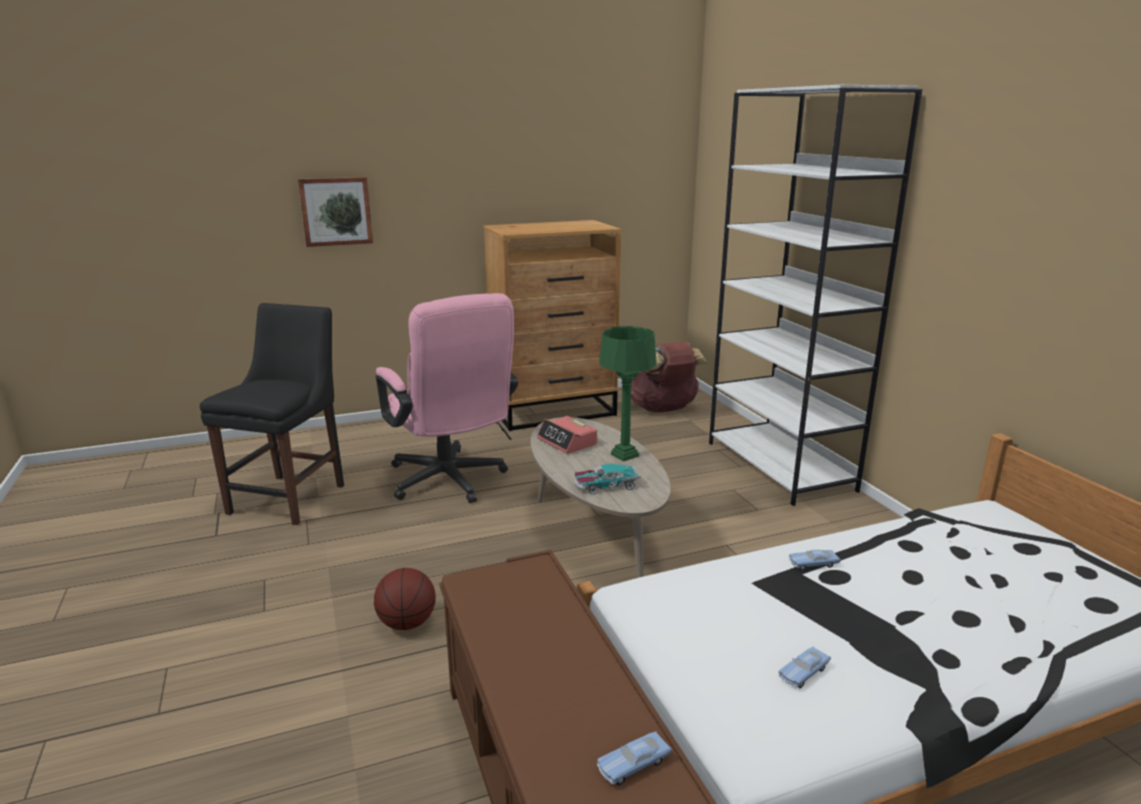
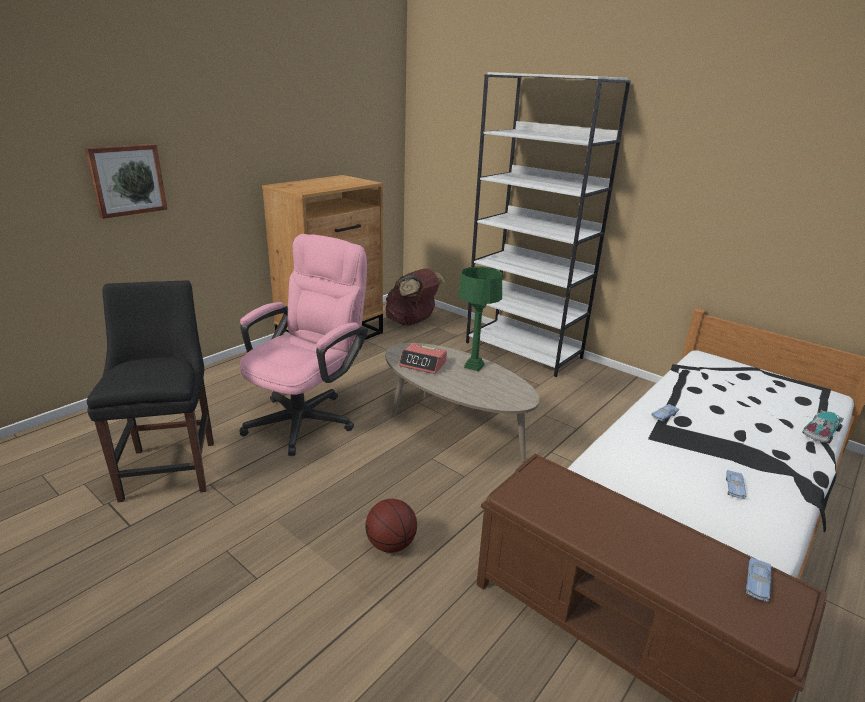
camera: 30 degrees left, 5 degrees up
(451, 482) = (308, 417): pink office chair -> pink office chair turned 90 degrees counterclockwise
(605, 486) = (488, 393): toy car -> toy car (820, 432)

